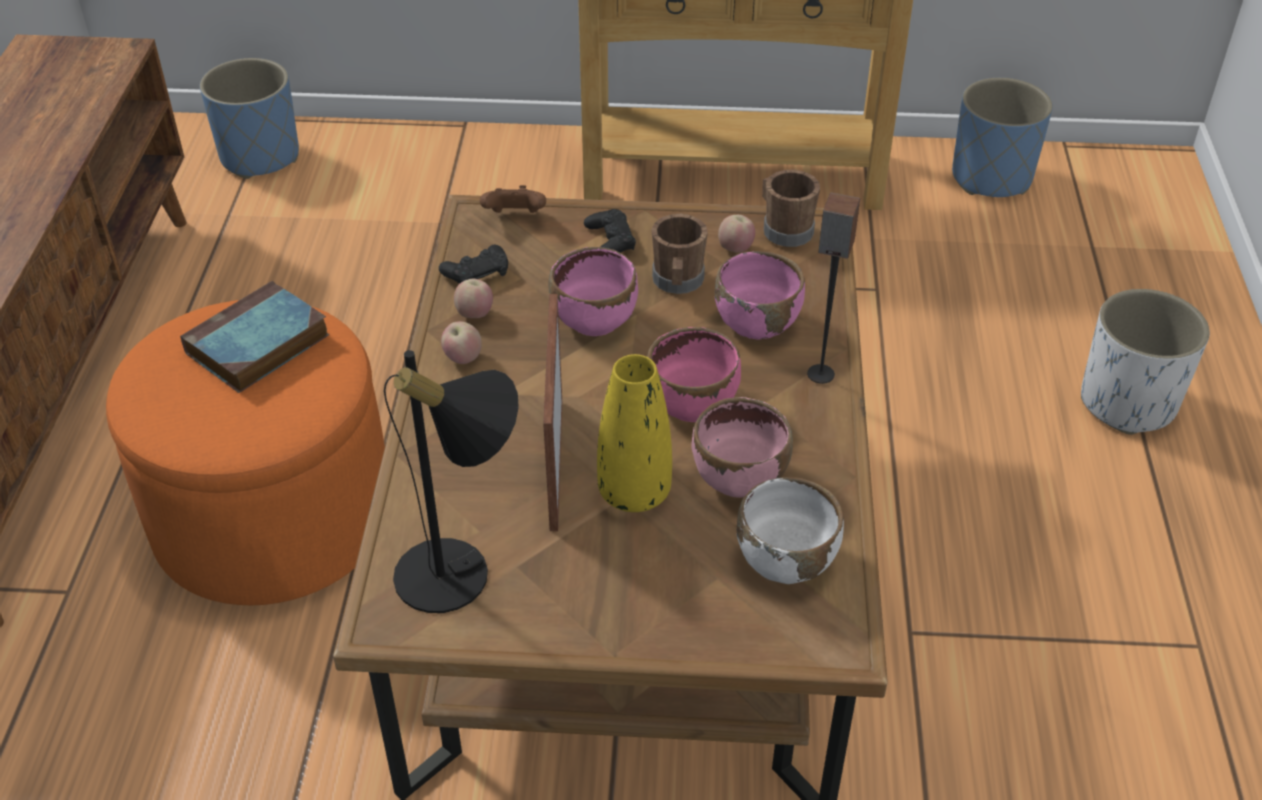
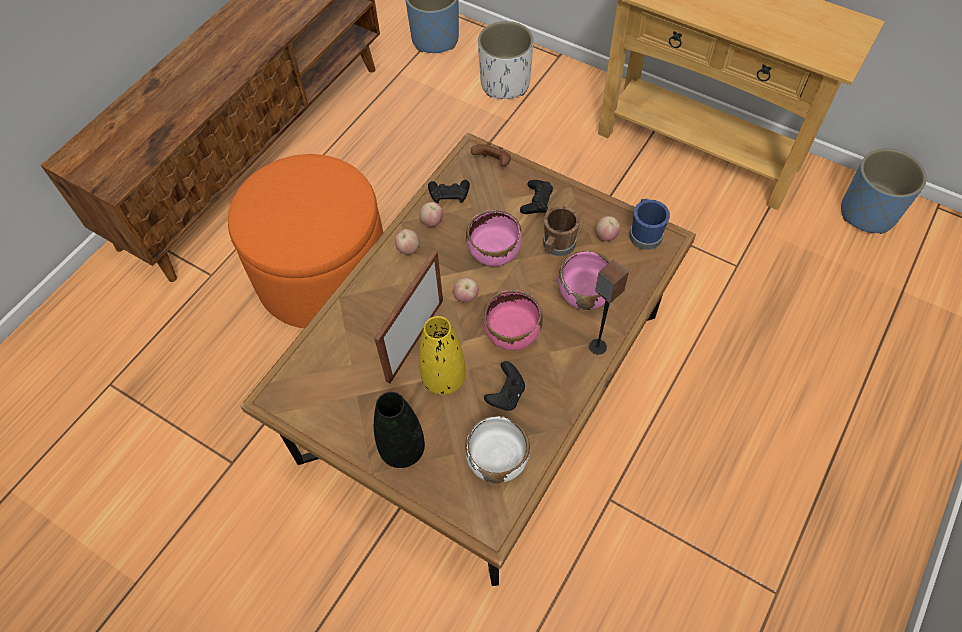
camera: 30 degrees right, 15 degrees up
(256, 346) = (318, 192): book -> none
(460, 574) = (326, 386): black table lamp -> none
(593, 385) = (466, 297): none -> apple
(638, 604) = (402, 449): none -> black vase
(739, 478) = (506, 395): pink bowl -> black game controller
(784, 229) = (644, 233): brown mug -> blue mug
(1127, 403) = (846, 413): white planter -> white planter (505, 84)

